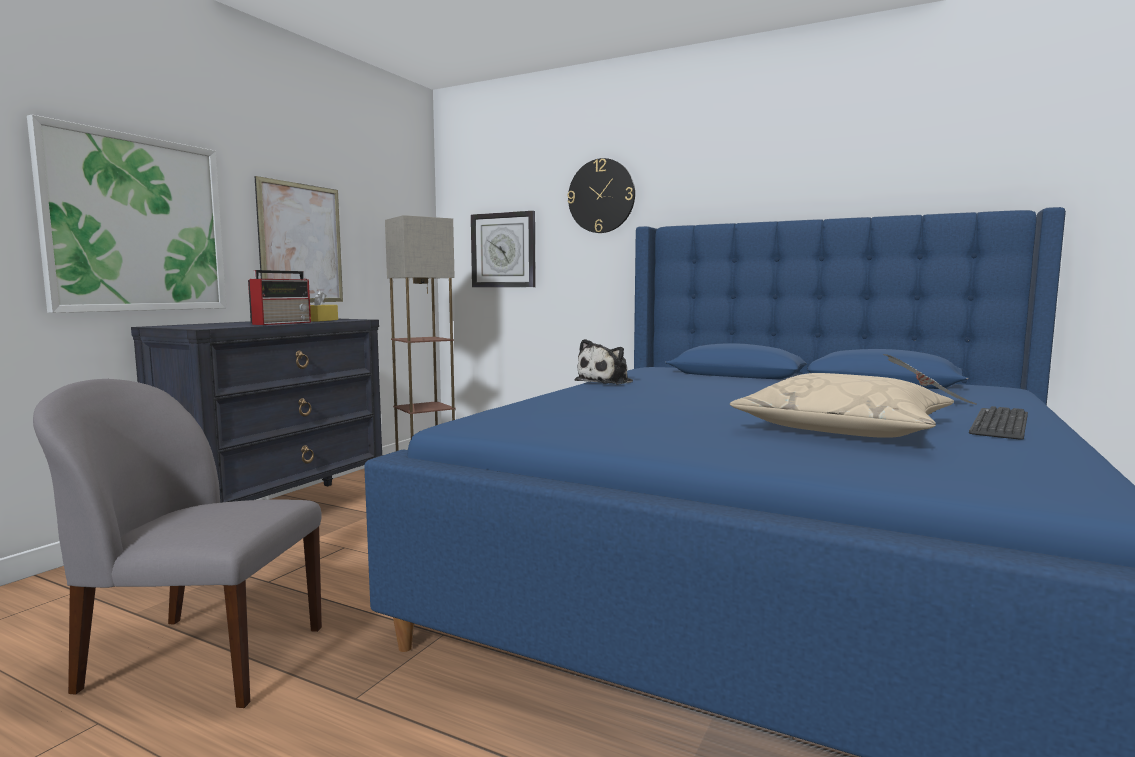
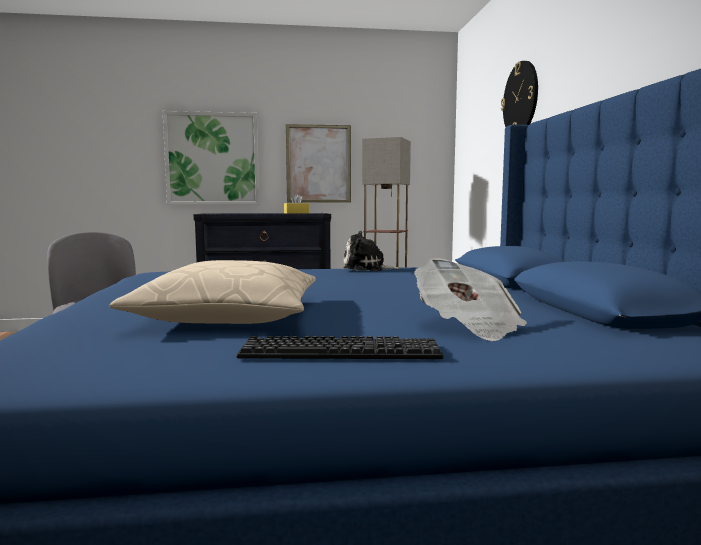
camera: 55 degrees right, 0 degrees up
(283, 323) = (260, 213): radio -> none
(503, 250) = (476, 159): wall clock -> none

